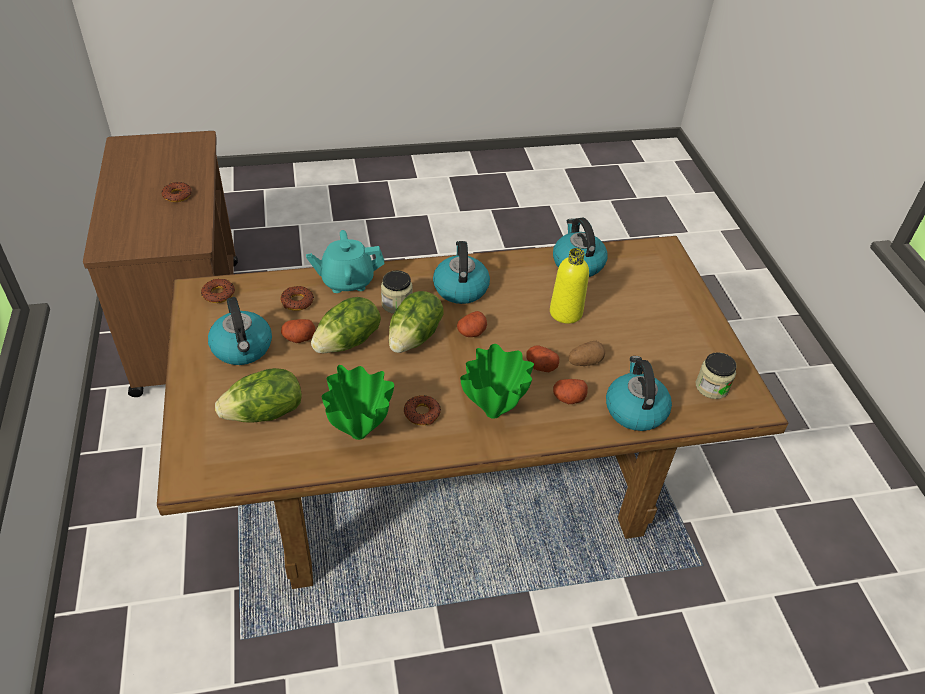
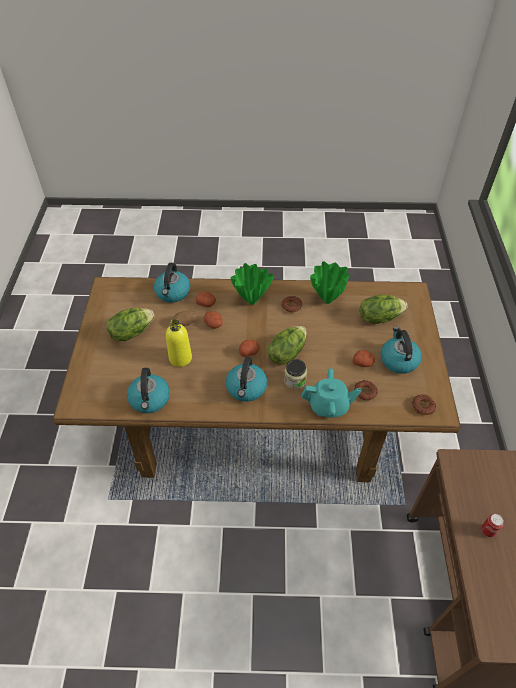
camera: 165 degrees left, 5 degrees up
(177, 195) = (488, 531): donut -> can
(348, 342) = (330, 355): lettuce -> lettuce (131, 332)
(711, 387) = (121, 299): jar -> none

